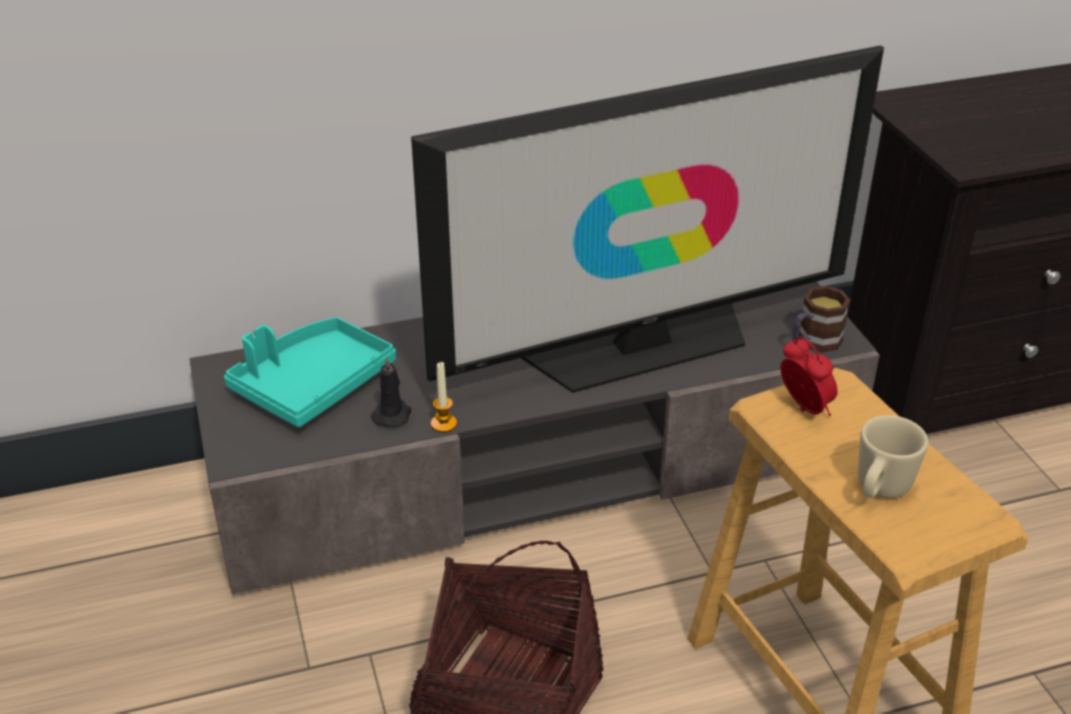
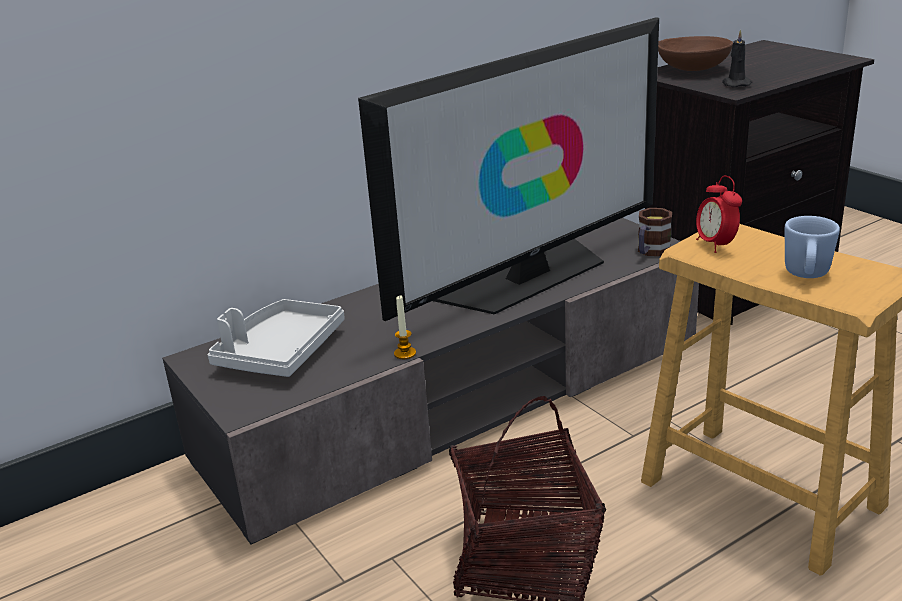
camera: 15 degrees left, 10 degrees down
(312, 385) = (280, 352): turquoise tray -> grey tray
(392, 414) = (359, 356): black candle -> black candle (735, 84)
(804, 409) = (715, 245): alarm clock -> alarm clock turned 150 degrees counterclockwise
(879, 490) = (806, 275): beige mug -> blue mug
(946, 105) = (693, 70): none -> brown bowl

